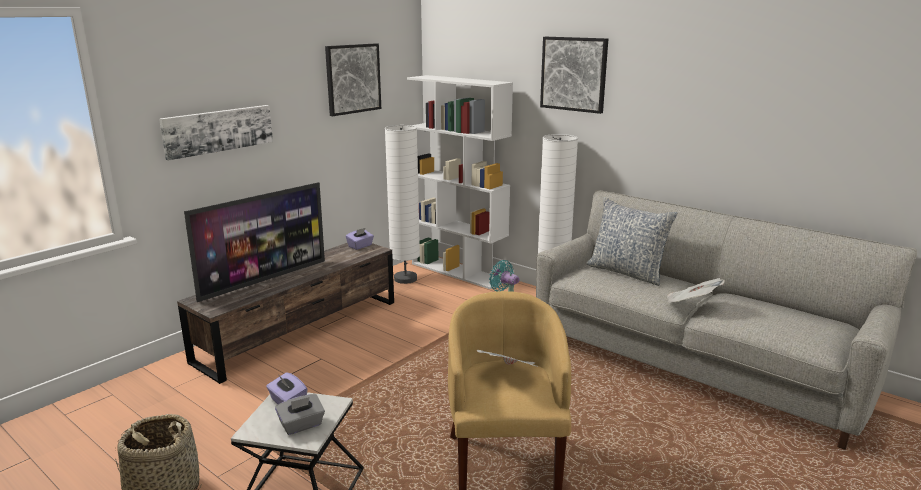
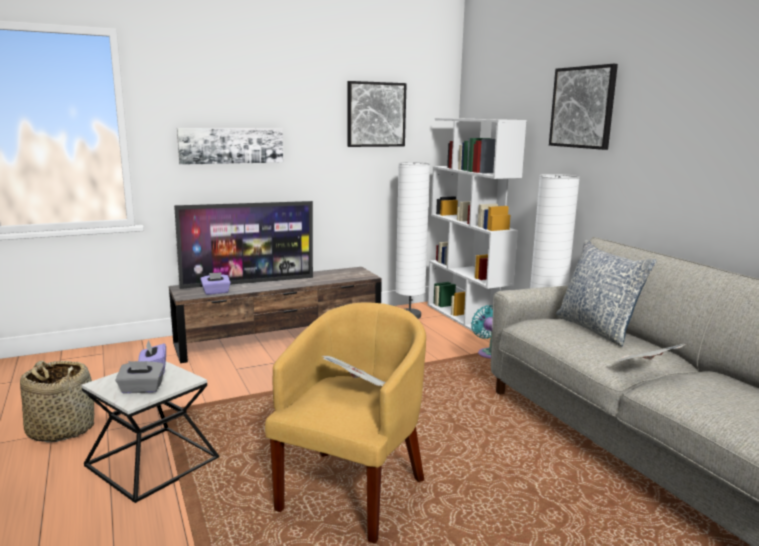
camera: 25 degrees right, 5 degrees down
(360, 246) = (356, 271): purple tissue box -> purple tissue box (216, 292)

